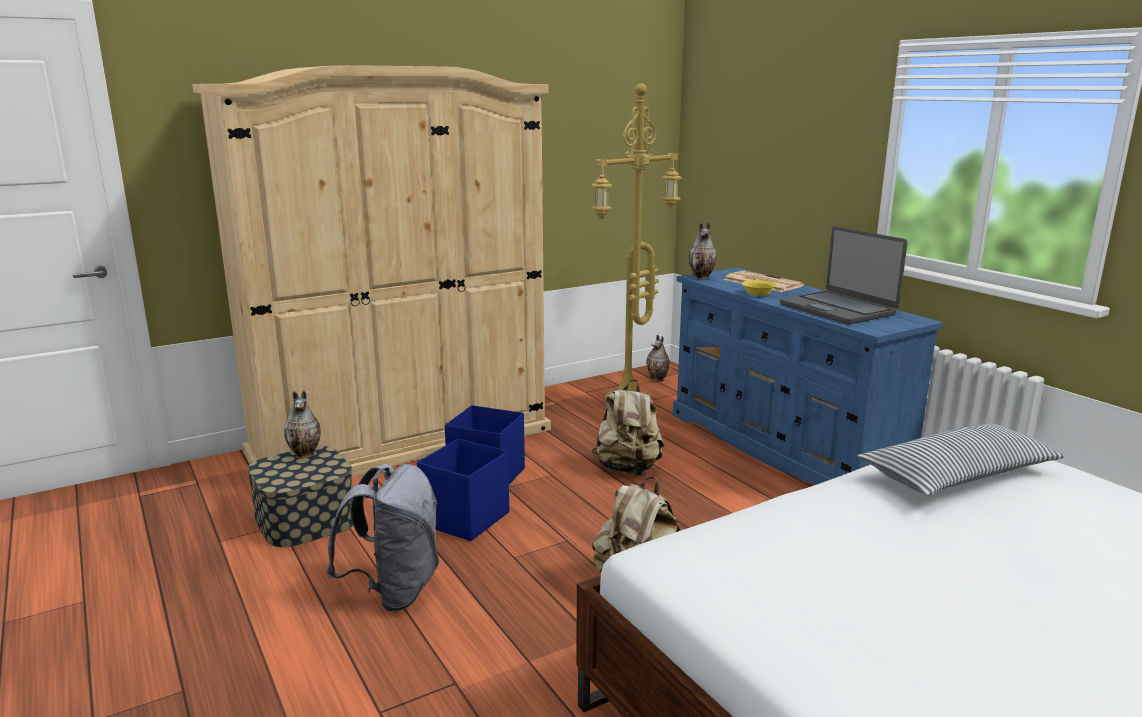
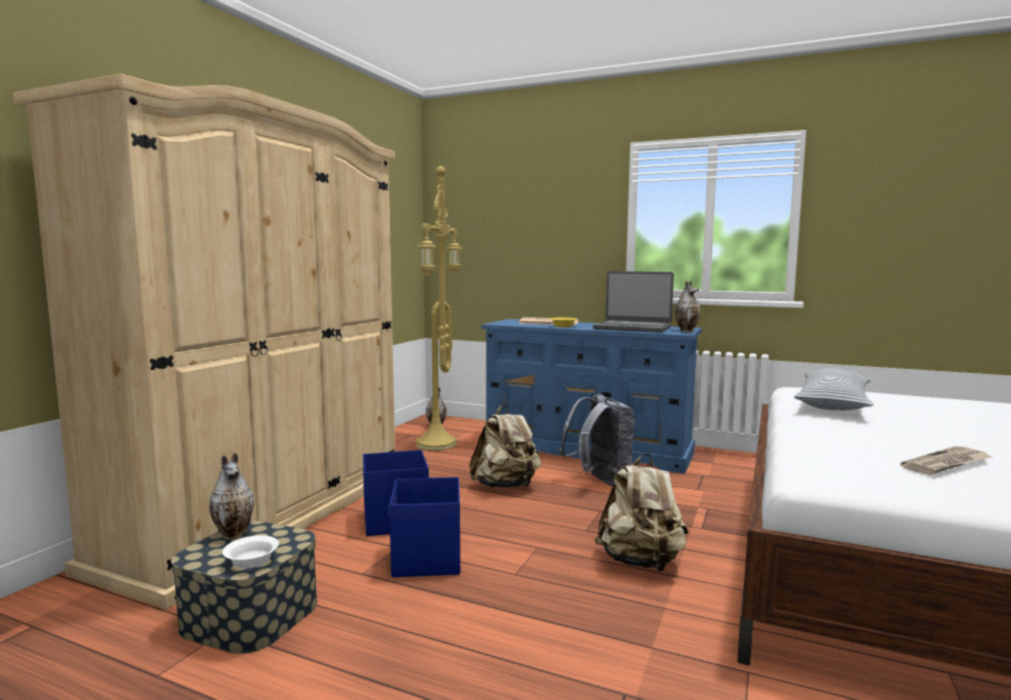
camera: 35 degrees left, 10 degrees down
(289, 479) = (252, 560): none -> white bowl
(394, 591) = (449, 642): grey backpack -> grey backpack (600, 481)
(702, 277) = (502, 323): vase -> vase (686, 331)
(854, 593) = (947, 464): none -> newspaper

